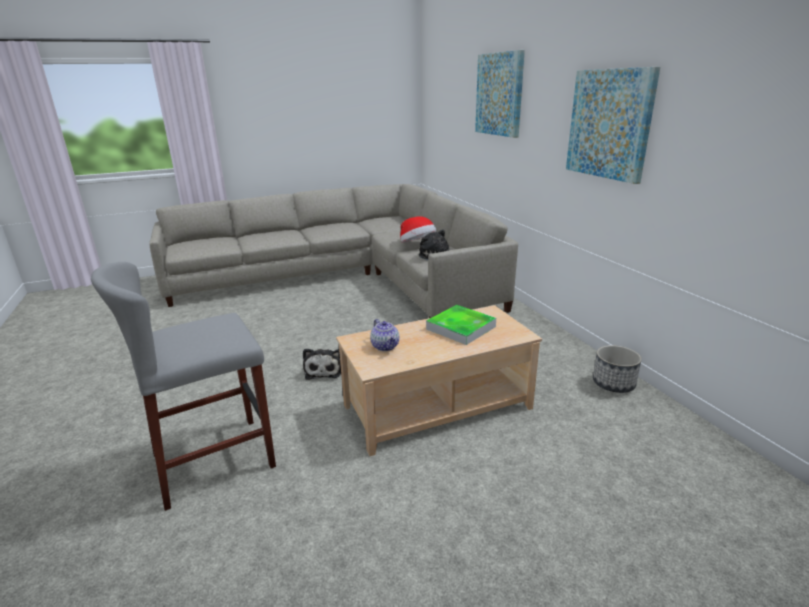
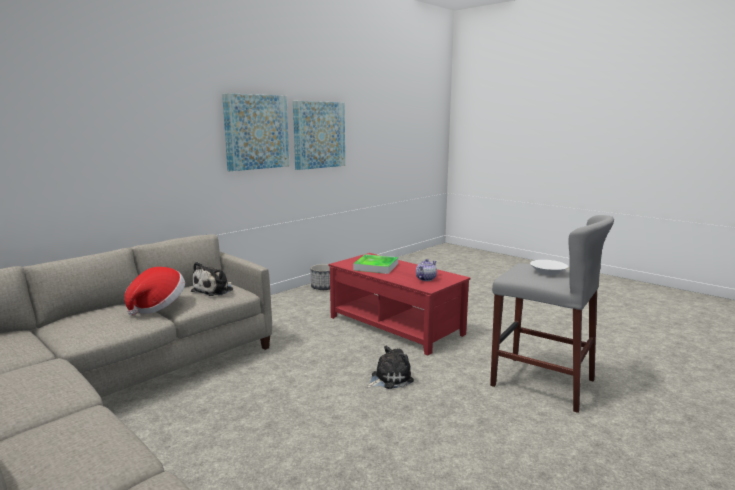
camera: 115 degrees left, 10 degrees down
(194, 339) = (548, 272): none -> white bowl
(437, 405) = (394, 326): beige coffee table -> red coffee table
(499, 94) = (97, 112): picture -> picture (319, 135)

